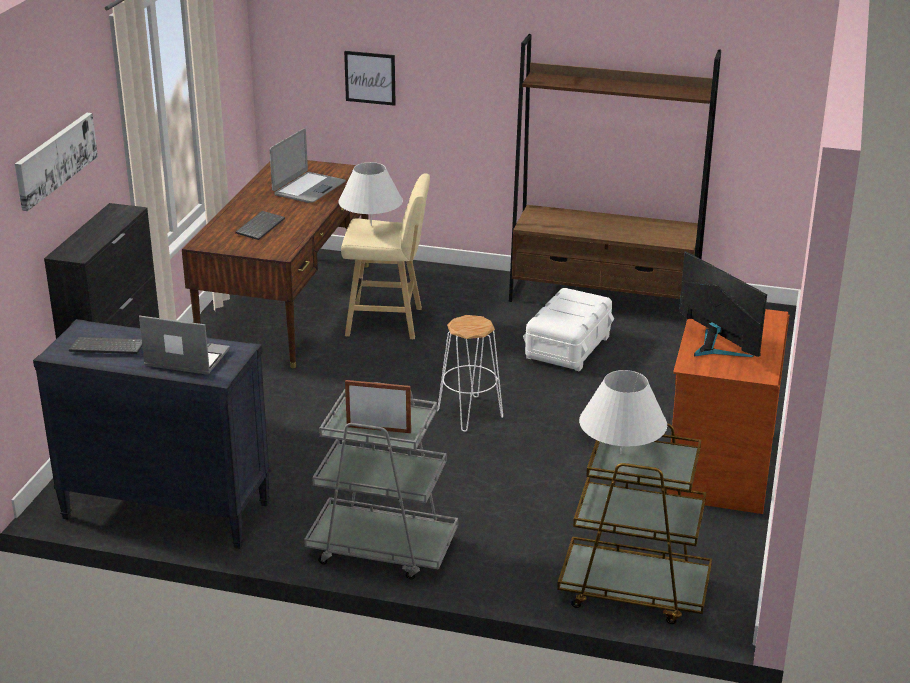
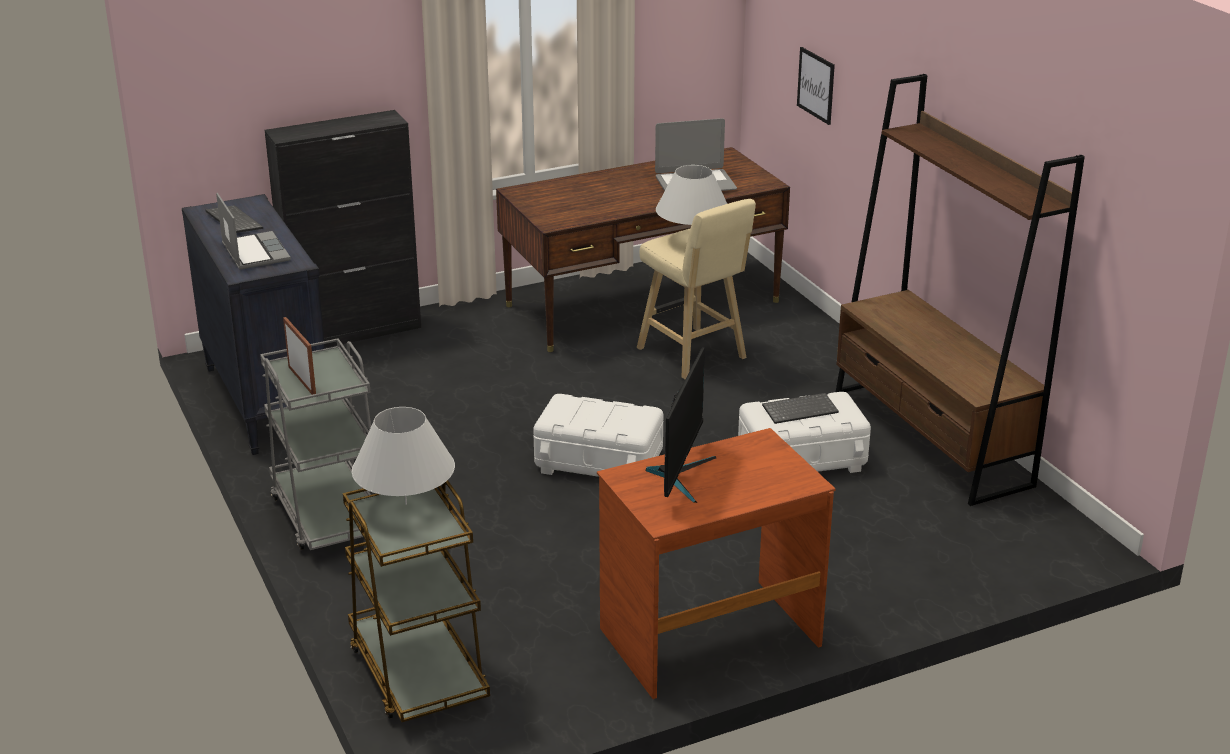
camera: 50 degrees right, 0 degrees up
(55, 159) = (308, 43): picture -> none
(260, 226) = (587, 196): keyboard -> keyboard (800, 409)
(469, 414) = (598, 462): white stool -> white storage box

